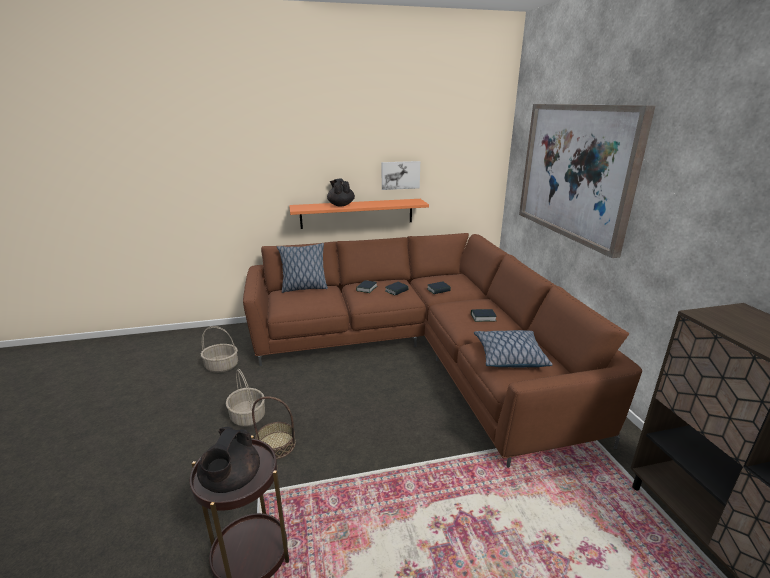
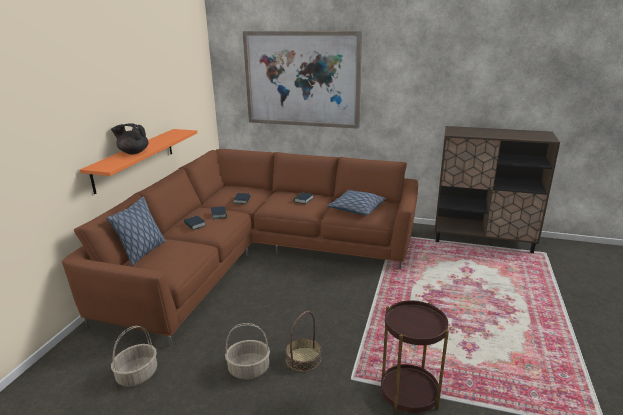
camera: 60 degrees left, 0 degrees up
(231, 481) = (424, 324): black teapot -> none
(400, 175) = (157, 109): picture -> none

